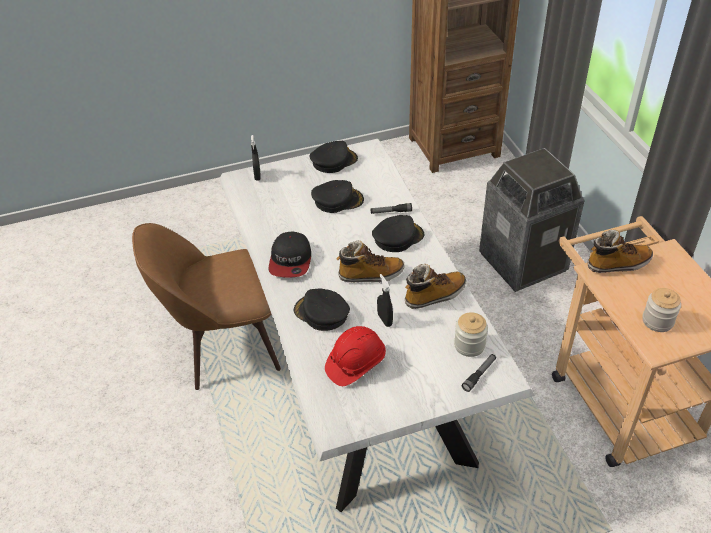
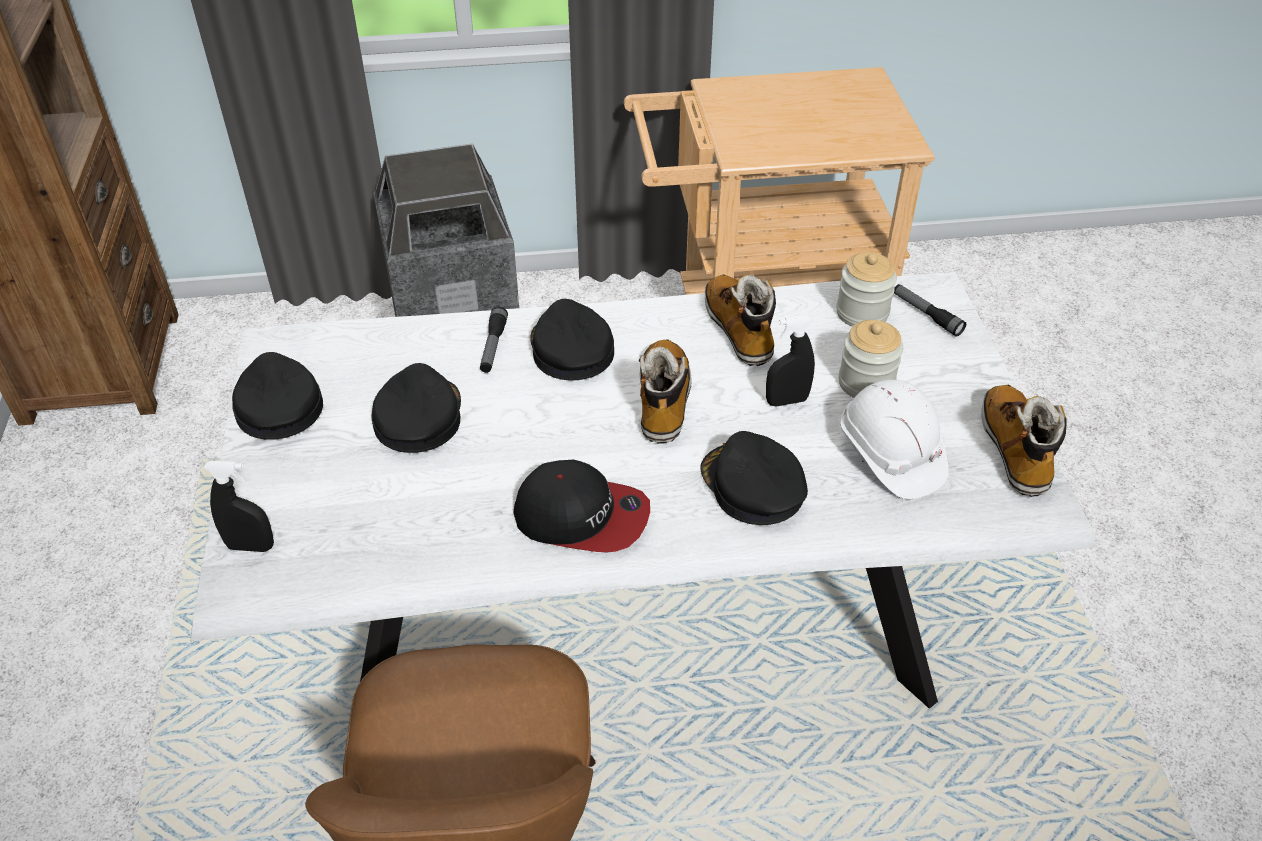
camera: 80 degrees left, 0 degrees up
(321, 313) = (752, 486): black cap -> black cap turned 105 degrees clockwise
(355, 363) = (890, 456): red hard hat -> white hard hat
(618, 264) = (734, 131): boot -> boot (1015, 450)
(657, 321) = (852, 129): jar -> jar (866, 383)

